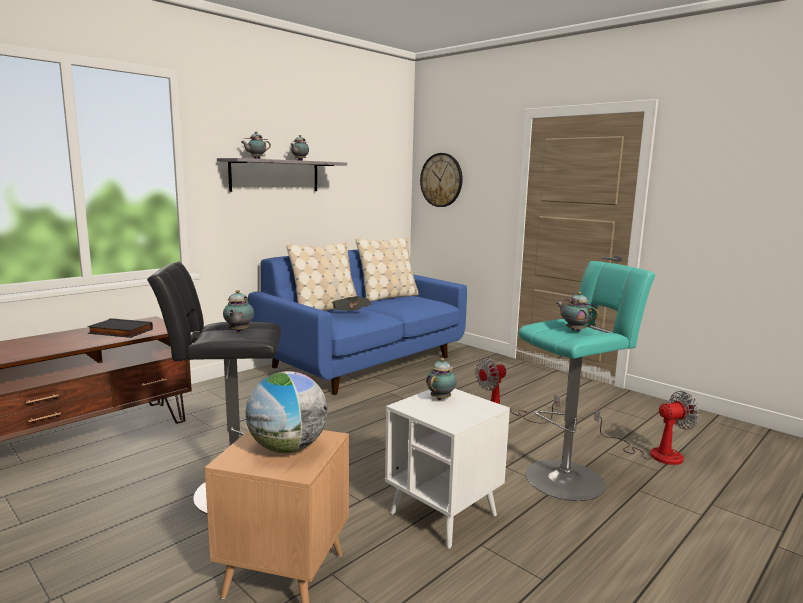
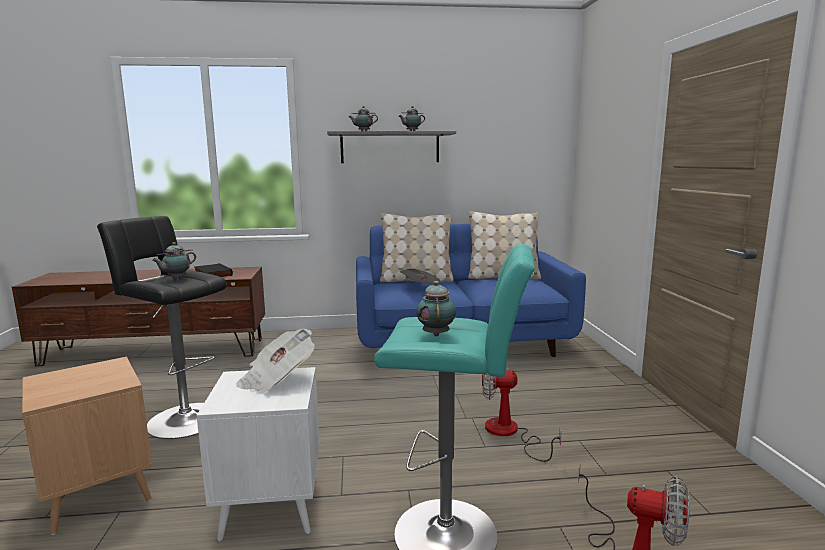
camera: 40 degrees right, 0 degrees up
(287, 448) = (83, 381): globe -> none
(441, 180) = (594, 146): wall clock -> none
(441, 398) = (277, 379): teapot -> newspaper

